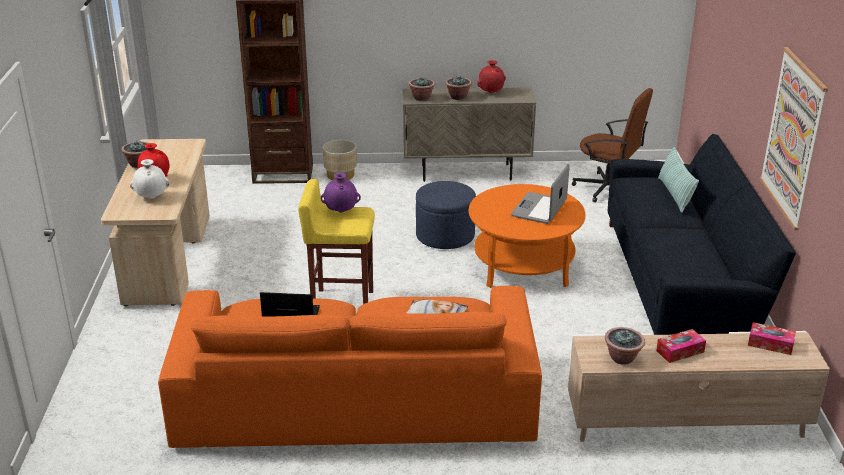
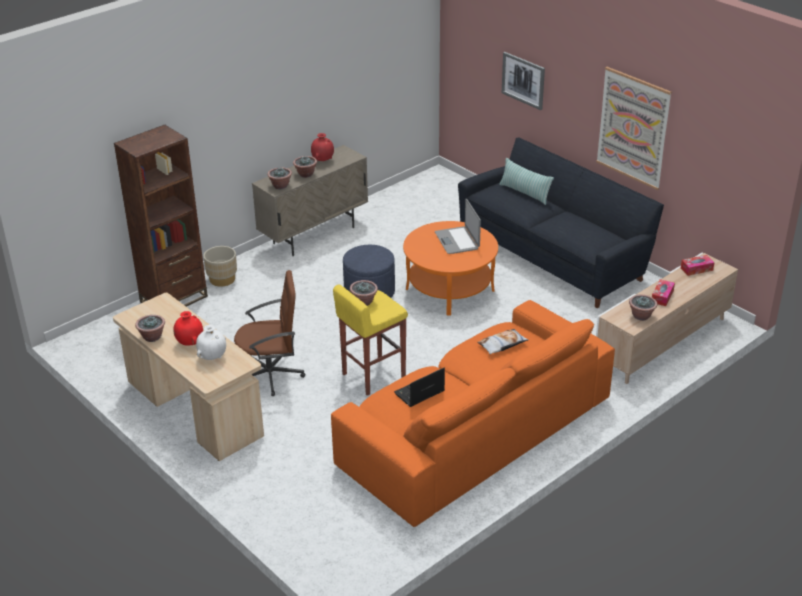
camera: 40 degrees left, 5 degrees up
(341, 211) = (364, 302): purple vase -> potted plant
(607, 189) = (426, 206): brown office chair -> brown office chair (271, 374)
(732, 61) = (523, 80): none -> picture

